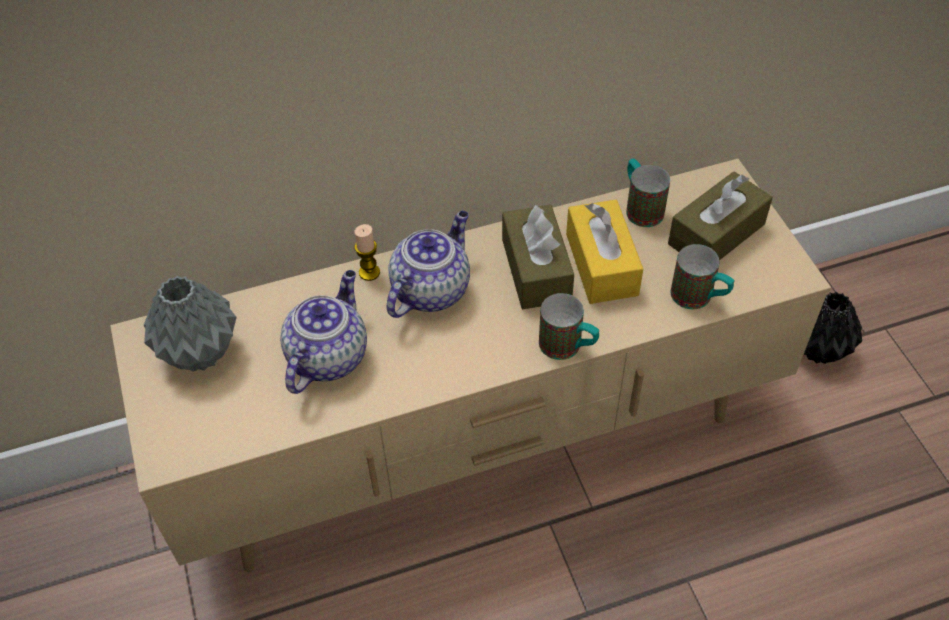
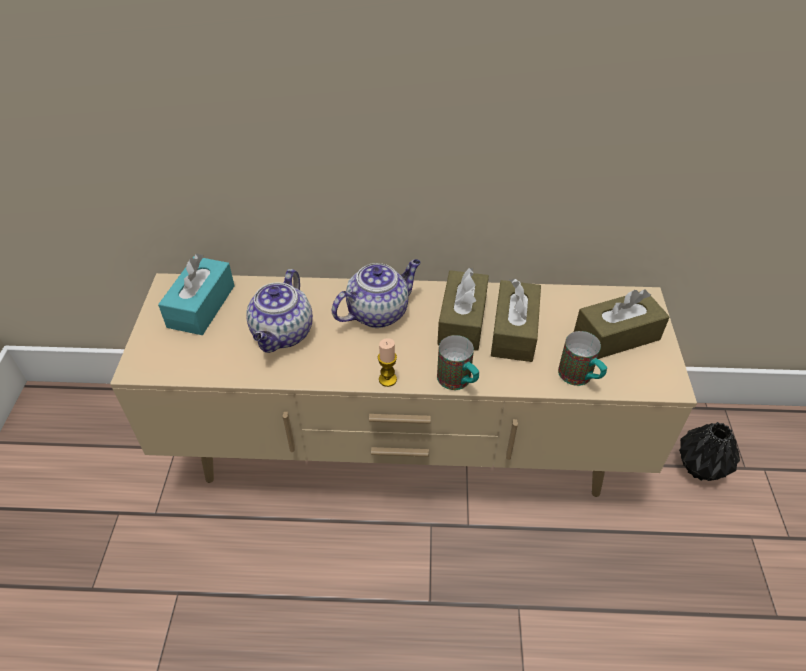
camera: 20 degrees right, 5 degrees down
(200, 351) = (201, 306): grey vase -> turquoise tissue box
(328, 356) = (283, 335): teapot -> teapot turned 150 degrees clockwise
(369, 272) = (341, 289): candle -> candle (387, 379)
(601, 264) = (514, 331): yellow tissue box -> brown tissue box
(640, 207) = (564, 300): mug -> none

